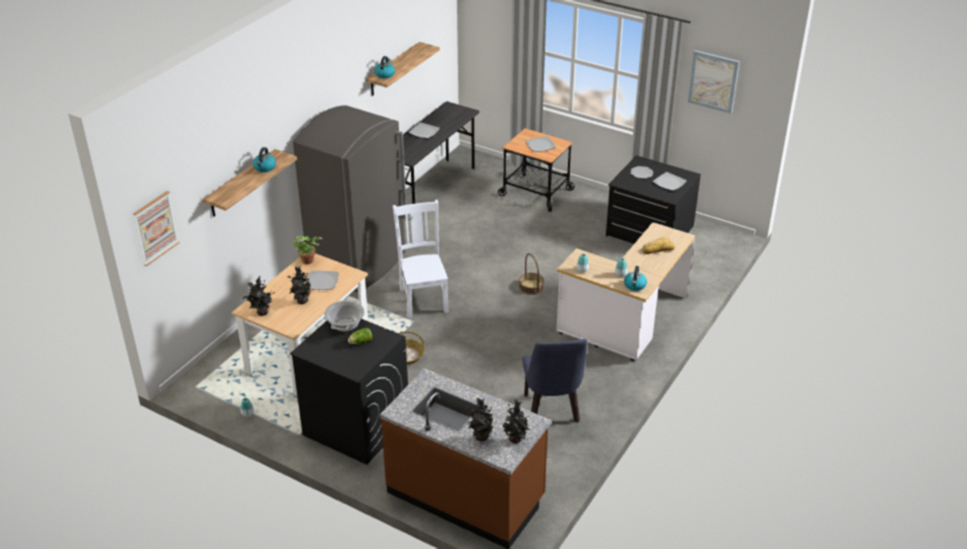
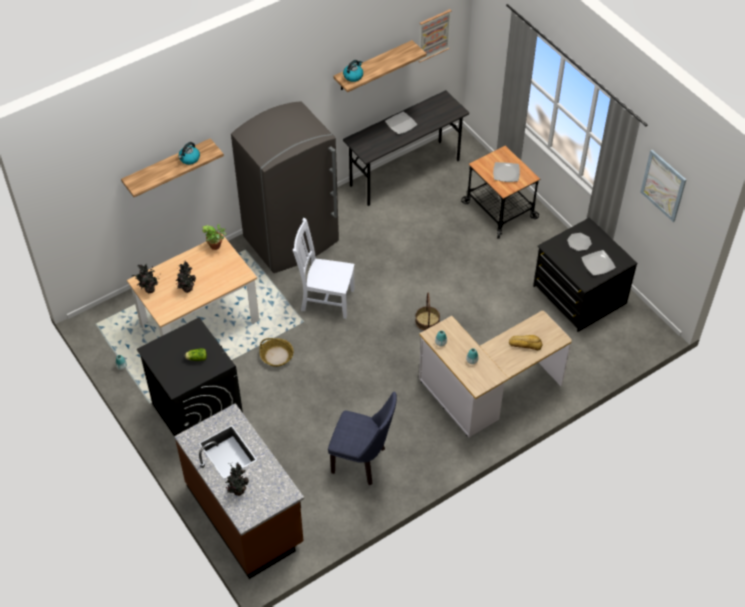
camera: 25 degrees right, 15 degrees up
(155, 228) = (66, 201): picture -> picture (434, 35)
(322, 282) = (214, 273): plate -> none
(345, 325) = (195, 336): cooking pot -> none
(423, 298) = (325, 299): white chair -> white chair turned 90 degrees counterclockwise
(516, 439) = (264, 505): potted plant -> none
(552, 412) = (363, 462): blue chair -> blue chair turned 90 degrees counterclockwise
(635, 285) = (476, 378): kettle -> none

